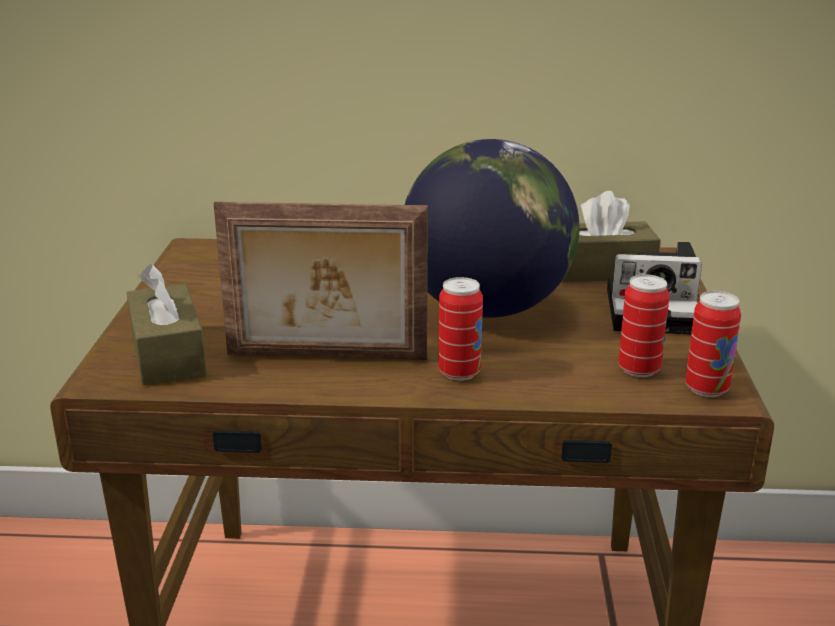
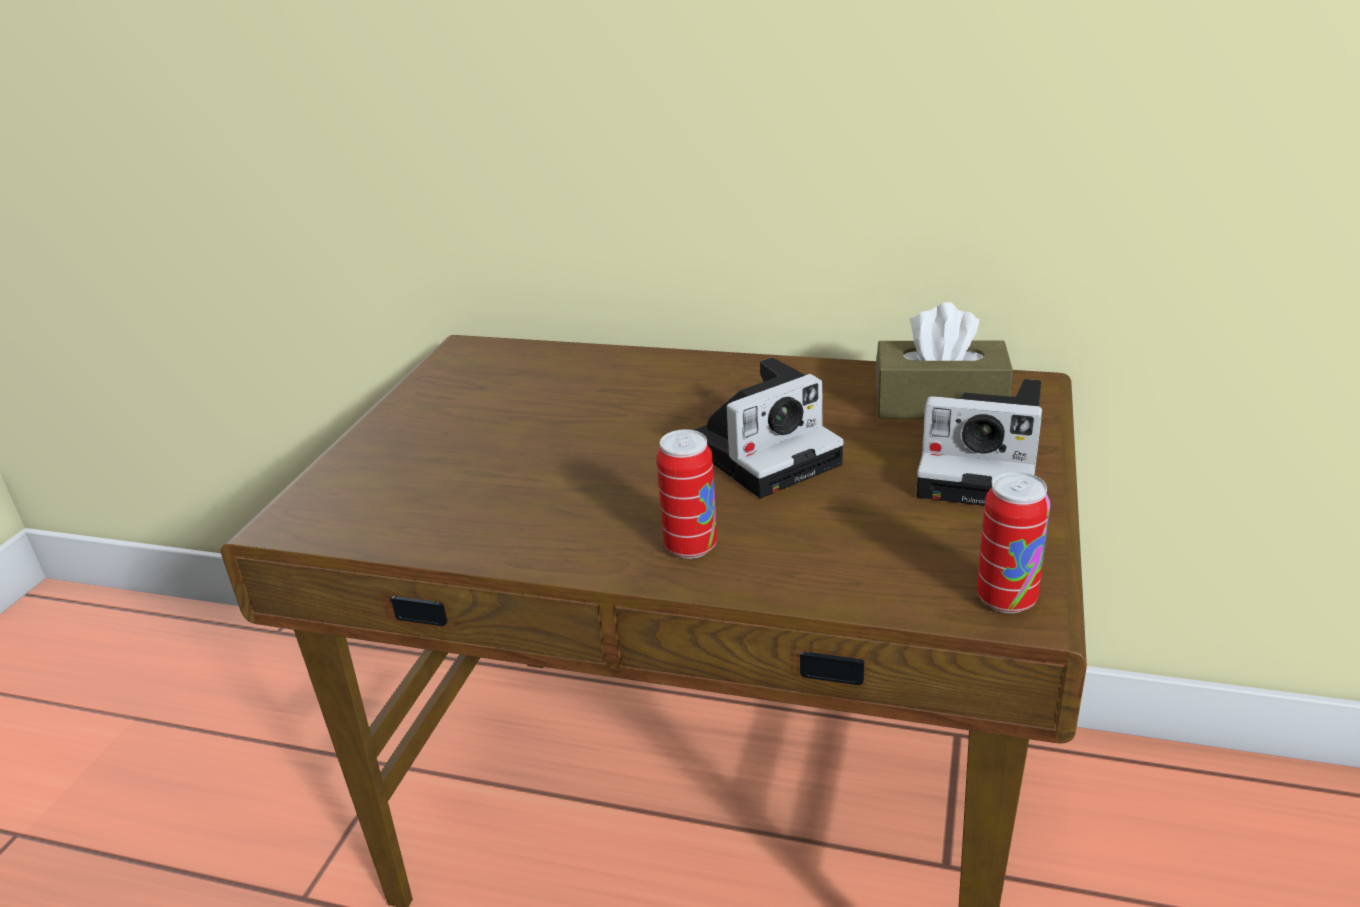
camera: 15 degrees right, 5 degrees up
(168, 354) = (368, 494): brown tissue box -> none
(326, 358) = (541, 513): picture frame -> none
(487, 308) = (767, 452): globe -> camera
(639, 369) = (925, 560): can -> none

